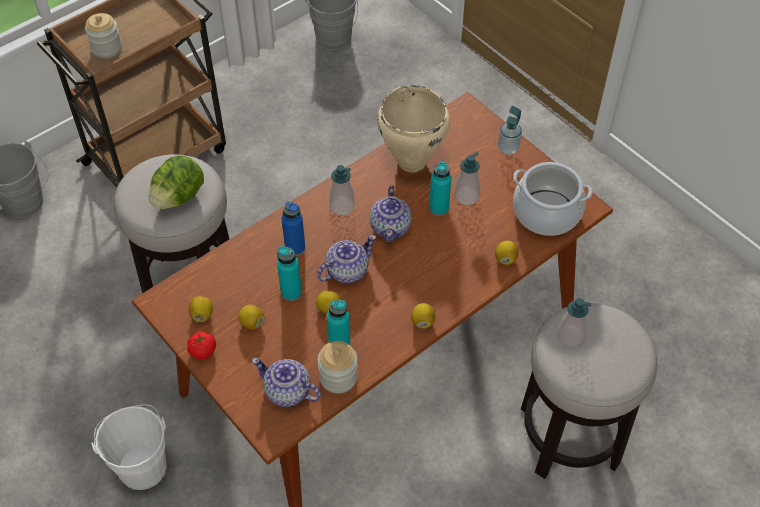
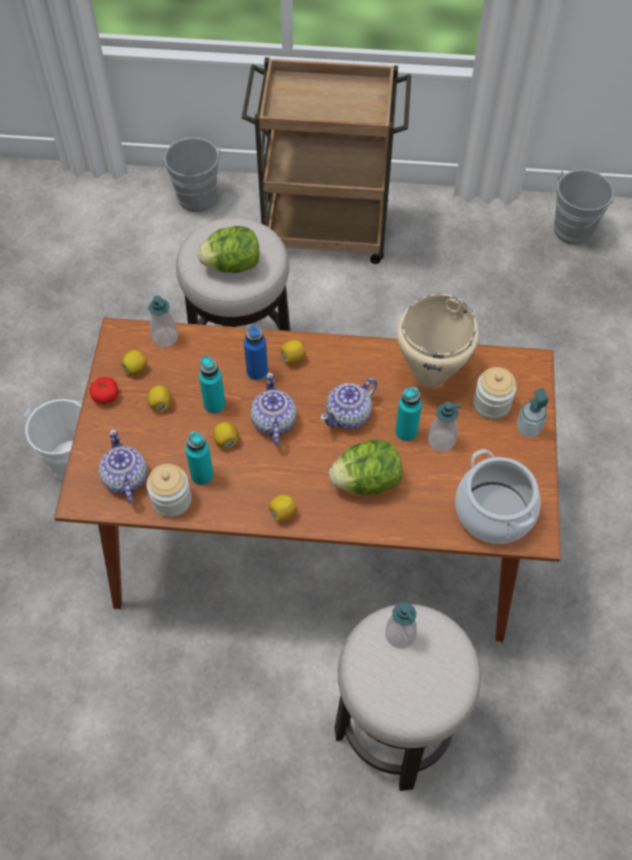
camera: 45 degrees right, 5 degrees up
(106, 48) = (298, 104): jar -> jar (491, 404)
(342, 206) = (331, 367): soap dispenser -> soap dispenser (165, 337)
(346, 271) = (273, 422): teapot -> teapot turned 105 degrees counterclockwise
(451, 257) = (367, 481): none -> lettuce
(505, 259) = (410, 520): lemon -> lemon (293, 358)

